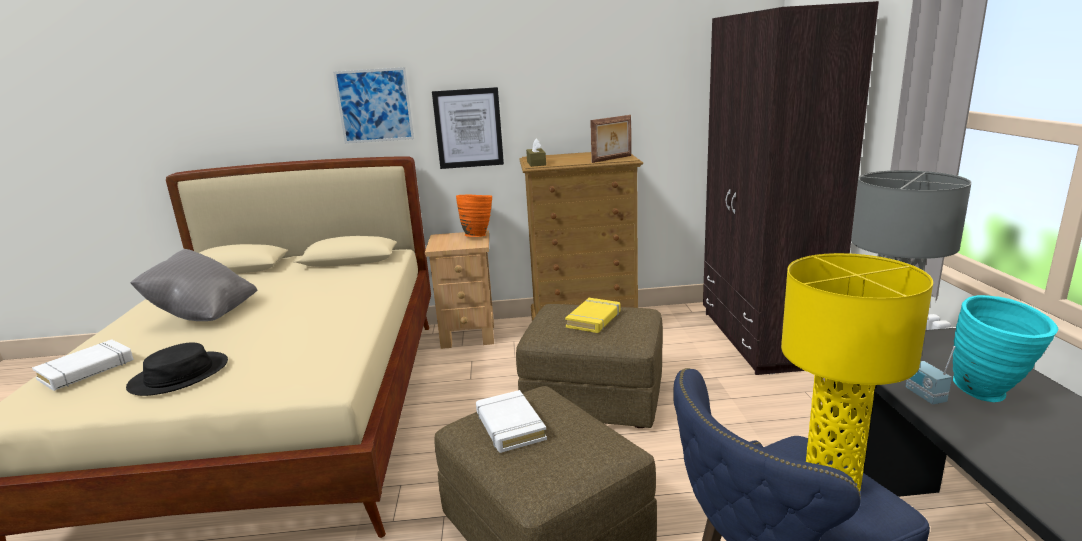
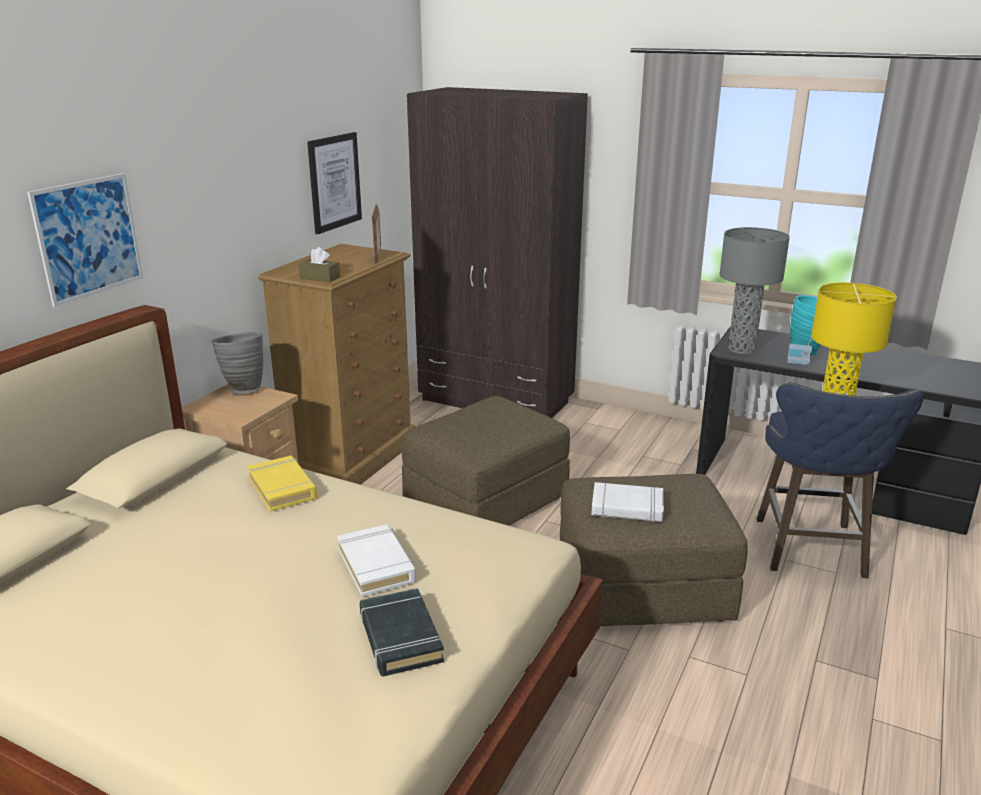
camera: 60 degrees left, 5 degrees up
(87, 370) = (287, 716): white book -> white book (376, 565)
(179, 375) = (400, 638): black hat -> black book
(203, 314) = (190, 609): grey pillow -> none
(468, 128) = (200, 249): picture -> picture (334, 182)
(477, 235) = (243, 389): orange vase -> grey vase
(594, 319) = (485, 421): yellow book -> yellow book (282, 488)

